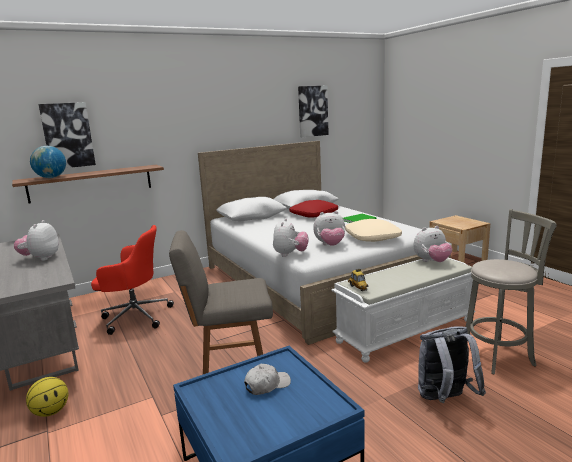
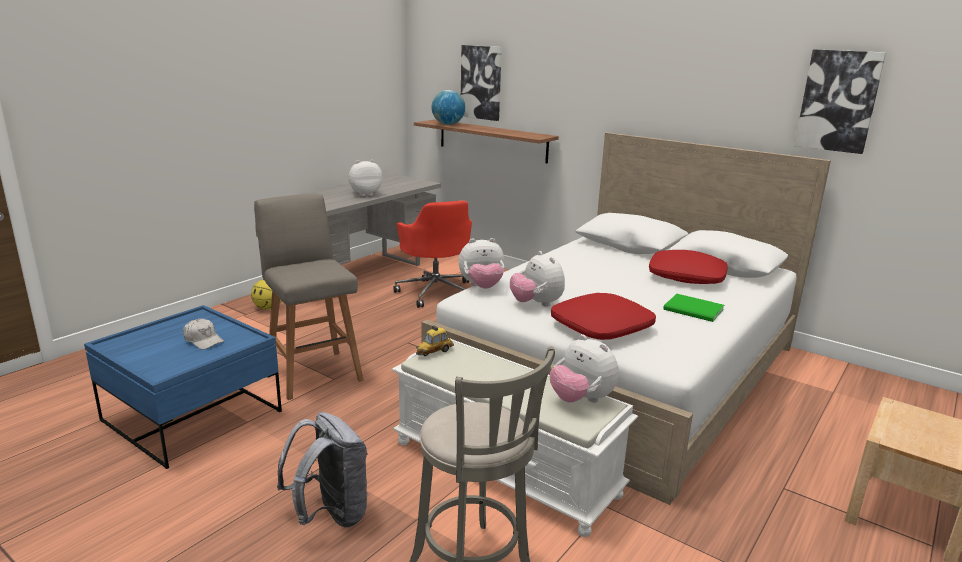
camera: 65 degrees right, 5 degrees up
(373, 237) = (601, 327): beige pillow -> red pillow

